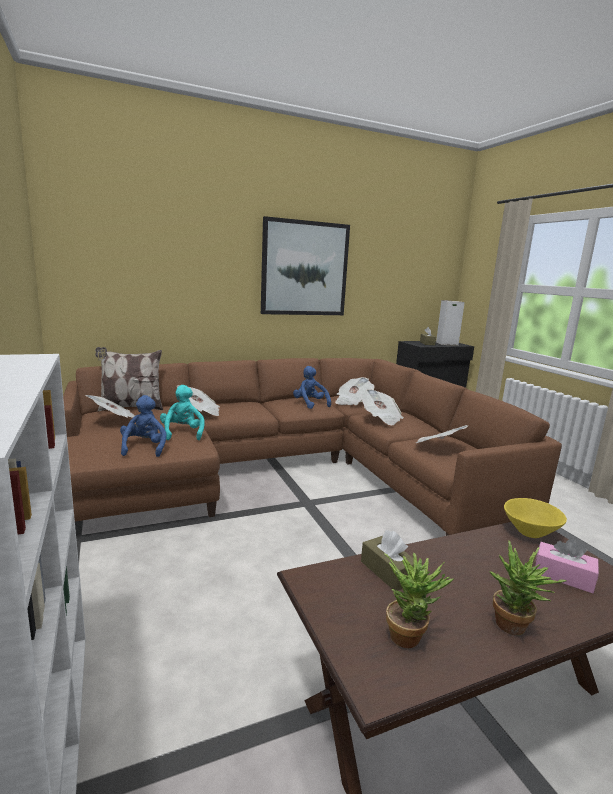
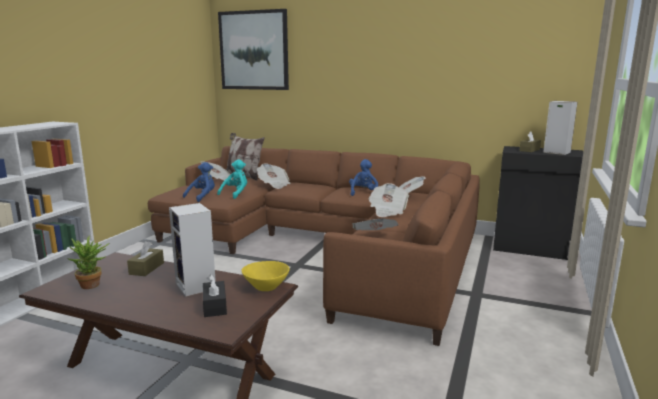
camera: 45 degrees right, 0 degrees up
(304, 268) = (396, 72): picture -> picture (254, 50)
(491, 564) = (197, 286): none -> speaker
(514, 629) = (129, 305): potted plant -> none
(563, 576) = (215, 306): pink tissue box -> black tissue box

